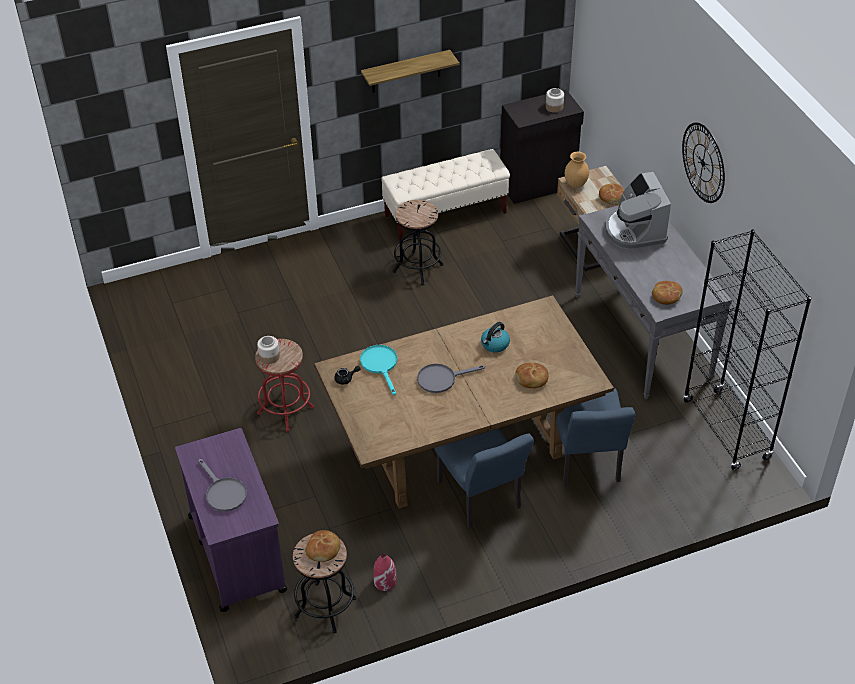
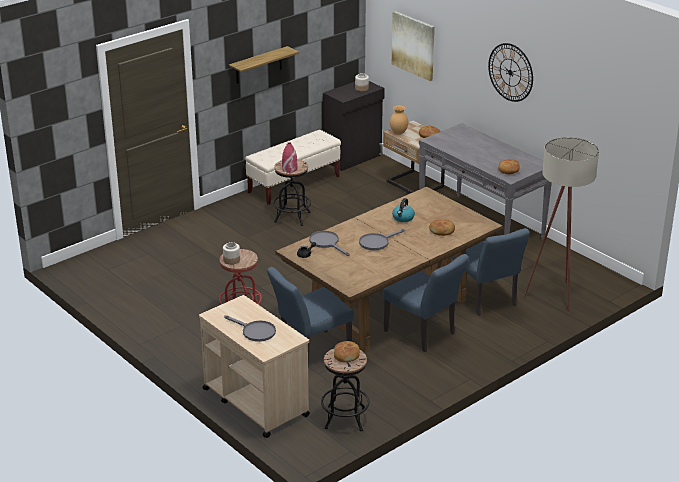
camera: 20 degrees left, 15 degrees down
(237, 552) = (255, 402): purple cart -> beige cart
(335, 491) = (310, 352): none -> blue chair
(381, 365) = (327, 243): turquoise frying pan -> grey frying pan
(385, 581) = (381, 394): red vase -> red vase (289, 169)
(615, 75) = (413, 45): none -> picture
(634, 231) = (463, 141): coffee machine -> none
(680, 475) = (556, 294): none -> beige floor lamp
(726, 430) = (571, 264): black bookcase -> none

